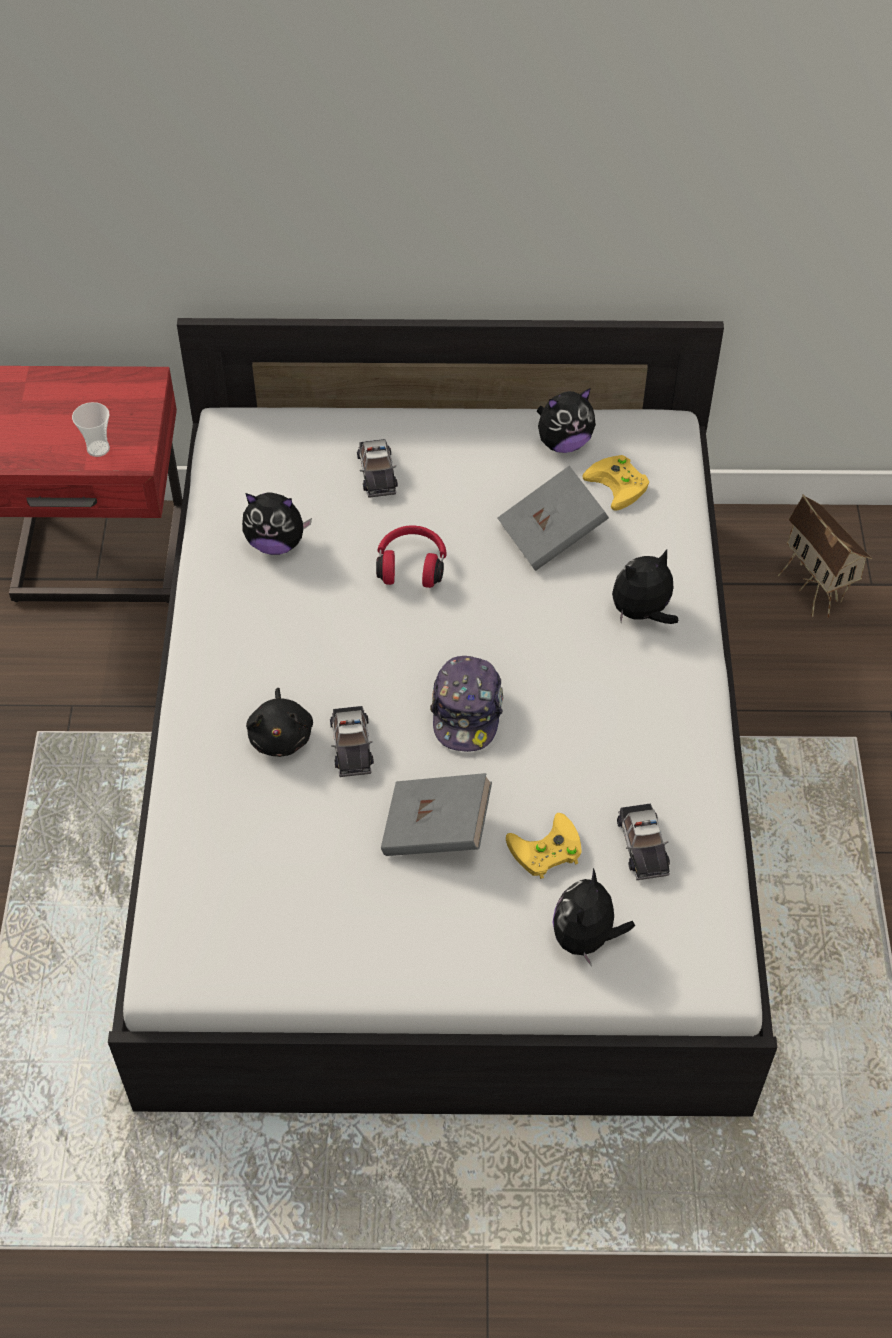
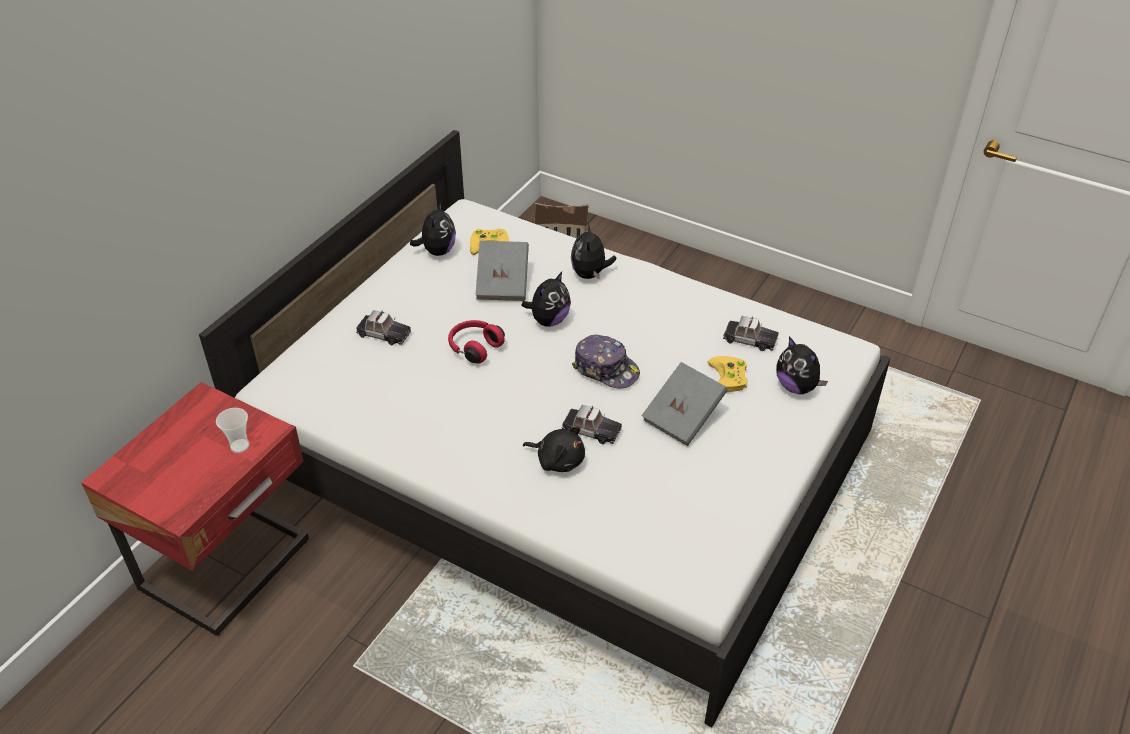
camera: 60 degrees left, 10 degrees down
(276, 543) = (397, 401): plush toy -> plush toy (549, 320)

